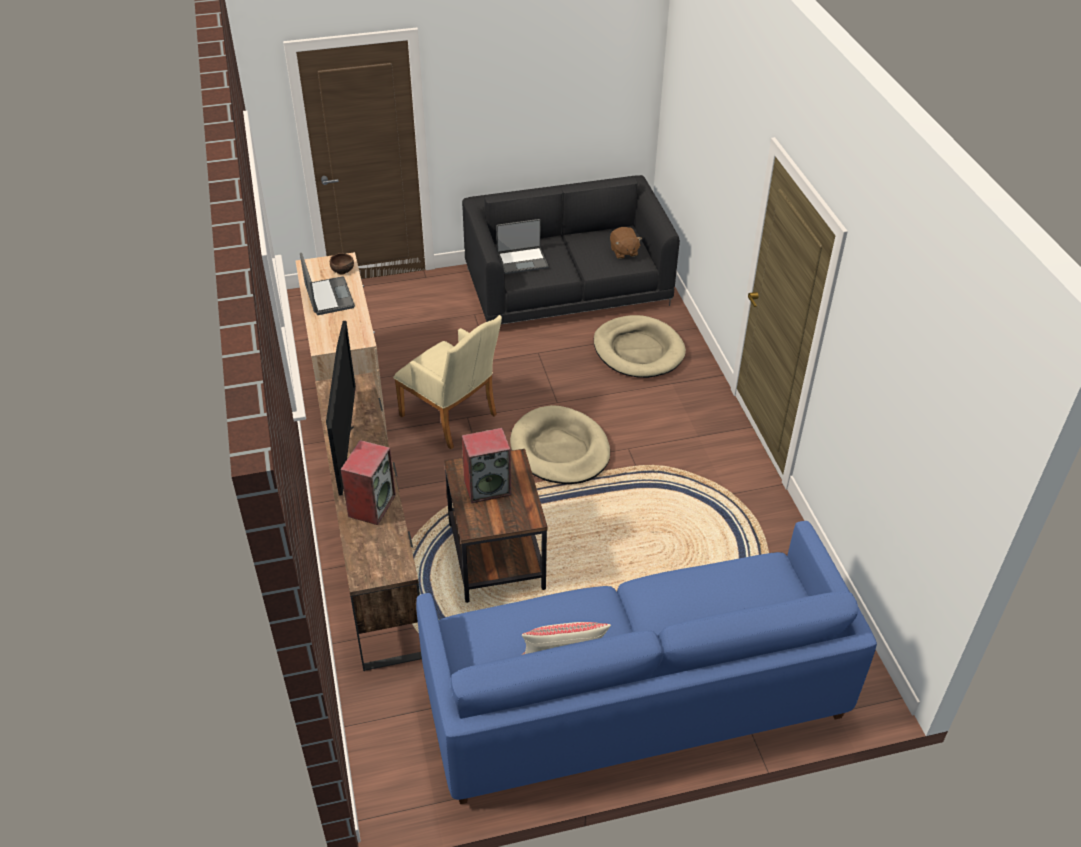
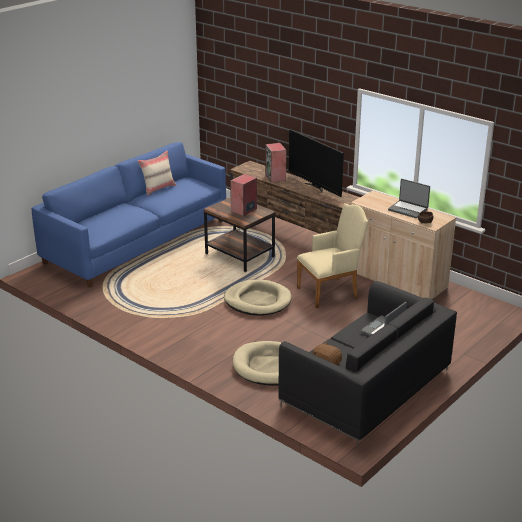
camera: 145 degrees right, 15 degrees down
(452, 418) = (331, 292): beige armchair -> beige armchair turned 150 degrees clockwise

